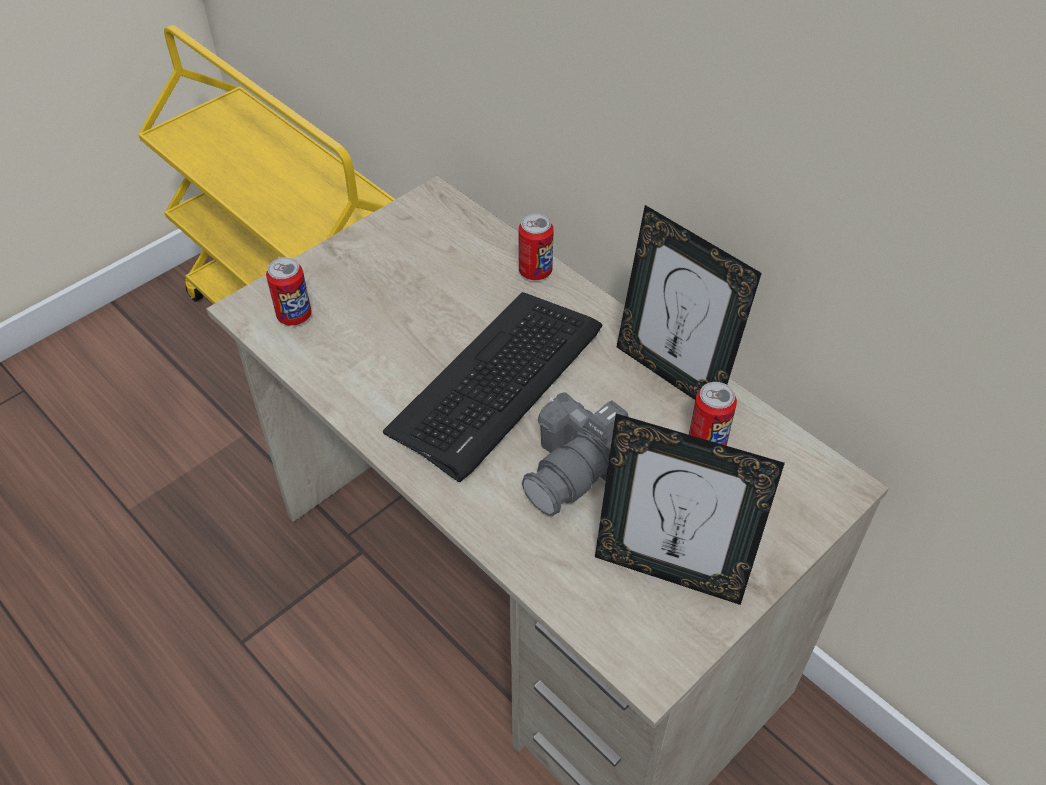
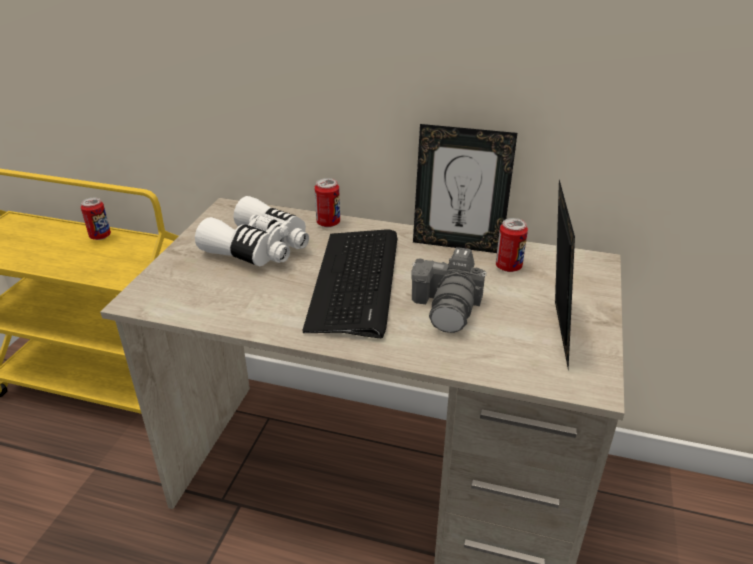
camera: 30 degrees left, 15 degrees down
(294, 316) = (177, 293): can -> can (100, 236)
(425, 282) = (260, 248): none -> white binoculars
(670, 570) = (552, 333): picture frame -> picture frame turned 75 degrees counterclockwise

